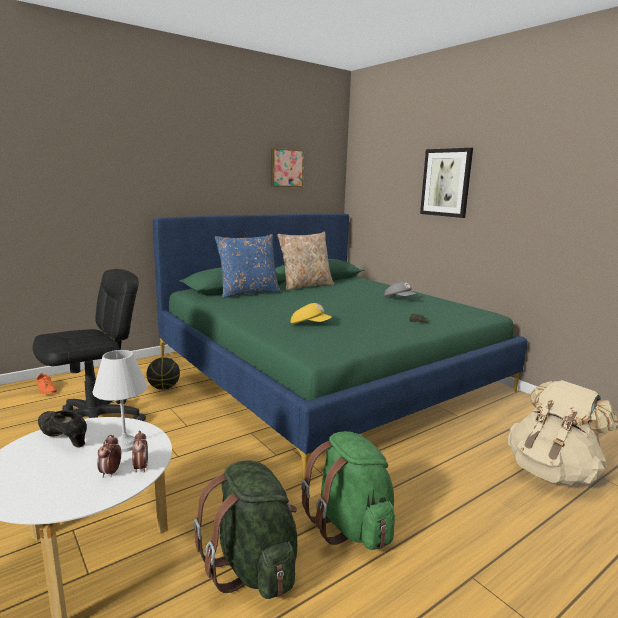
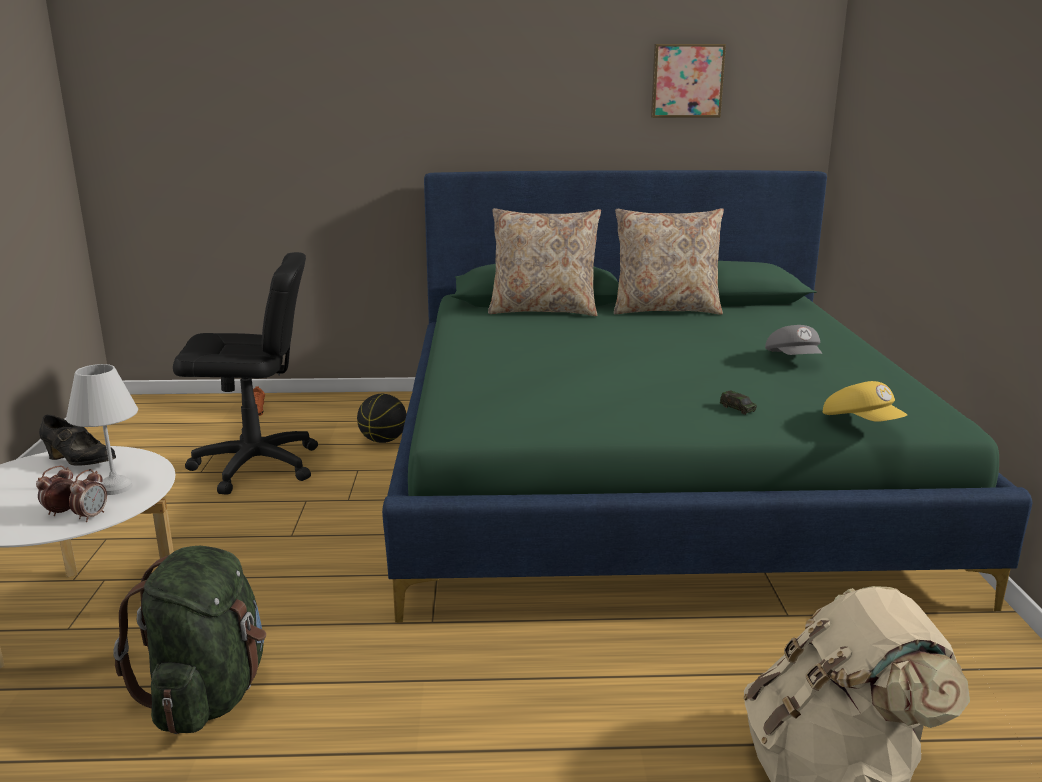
camera: 35 degrees right, 5 degrees up
(64, 438) = (79, 463): black shoe -> black shoe turned 135 degrees clockwise
(248, 293) = (543, 310): blue pillow -> beige pillow
(310, 325) = (528, 379): yellow cap -> yellow cap (862, 423)
(351, 525) = (376, 701): green backpack -> none
(446, 182) = (960, 114): picture -> none

